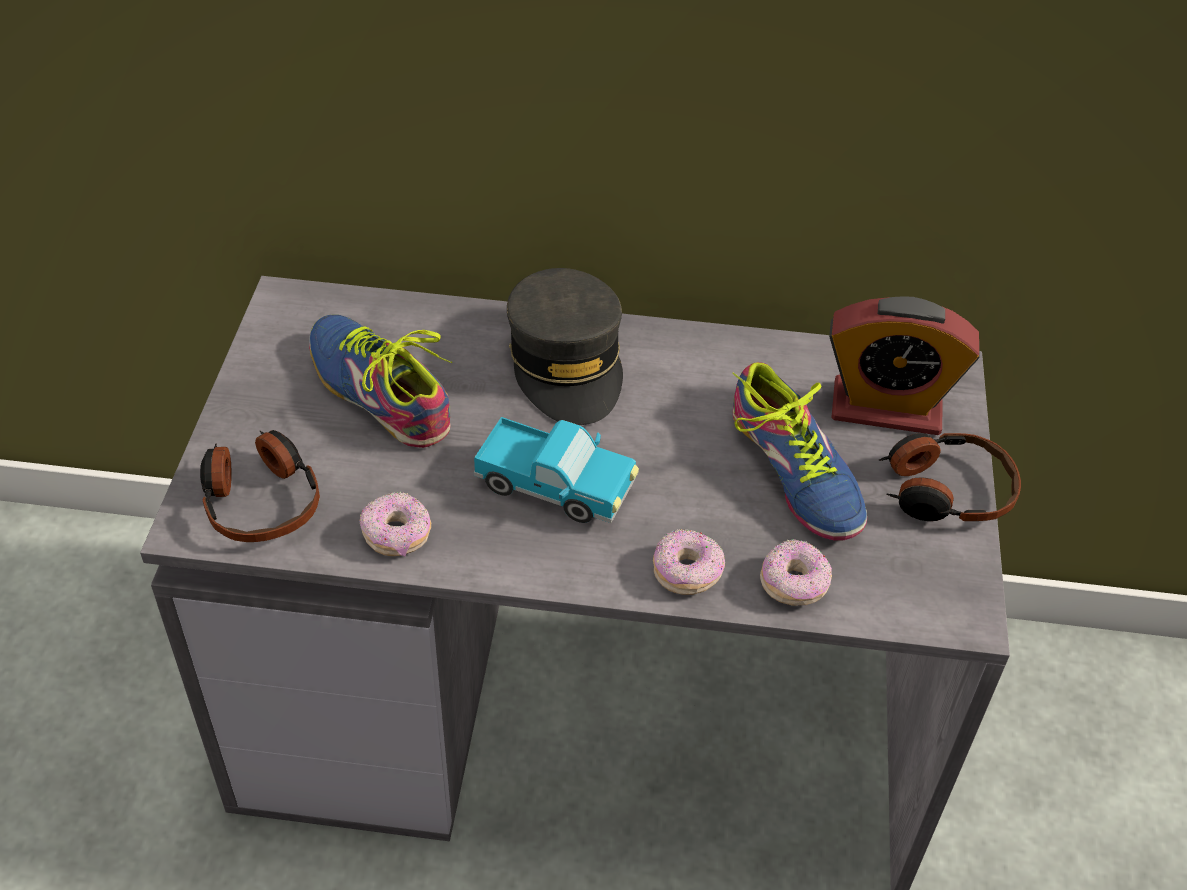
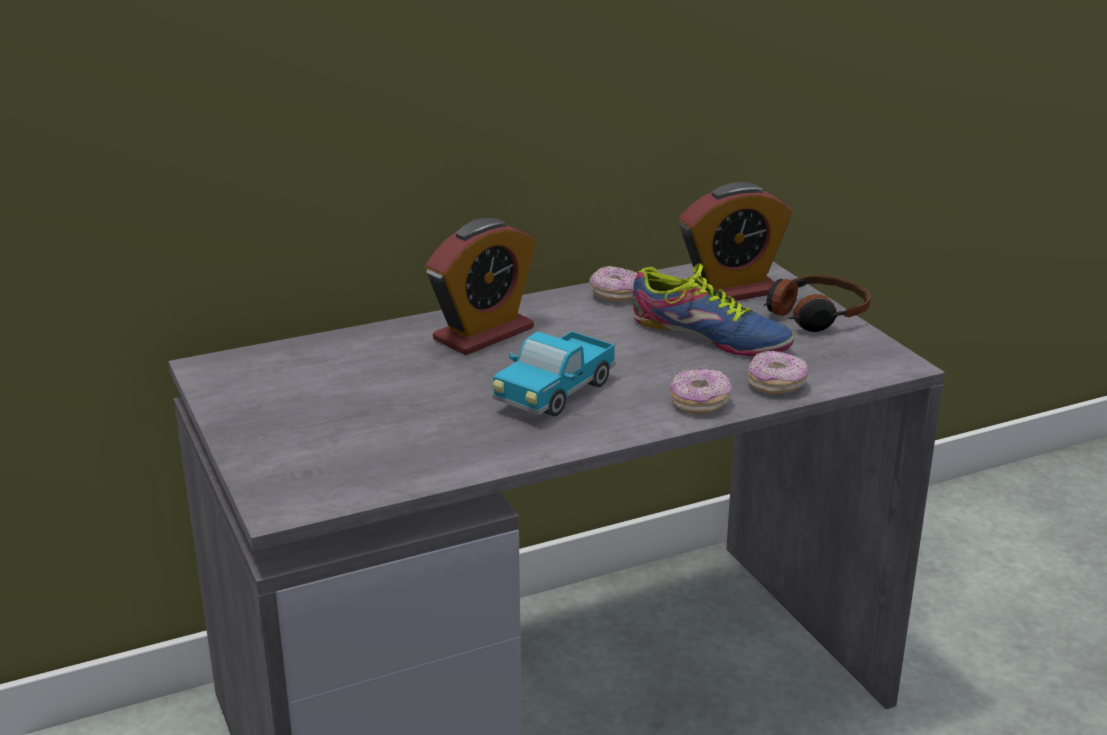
camera: 30 degrees left, 20 degrees down
(260, 499) = (323, 474): headphones -> none
(379, 392) = (352, 390): shoe -> none
(397, 535) = (463, 456): donut -> donut (615, 295)
(556, 488) = (554, 394): toy truck -> toy truck turned 135 degrees clockwise
(567, 363) = (483, 334): grey cap -> alarm clock

